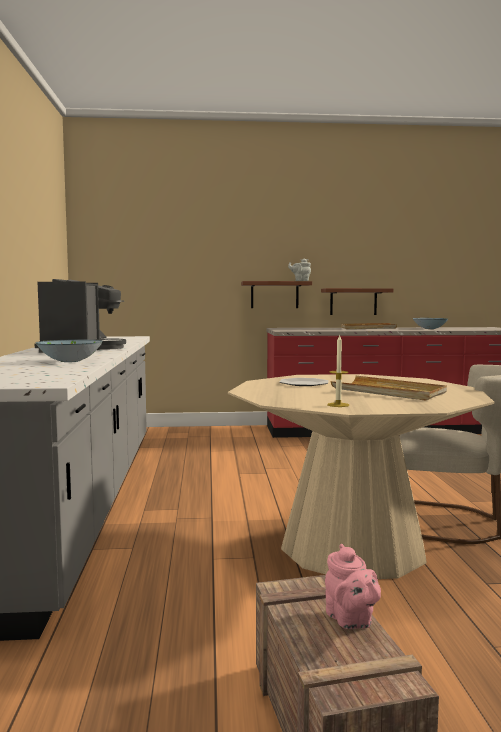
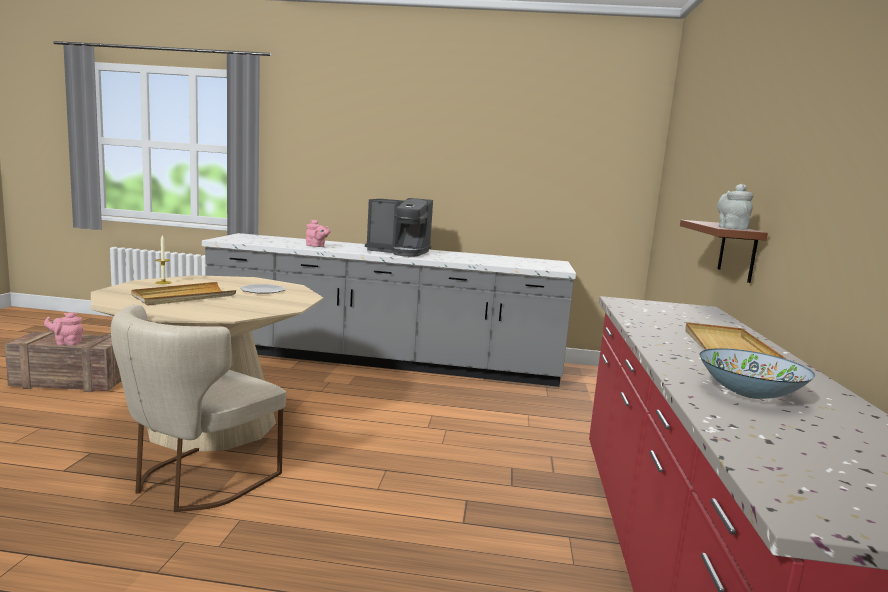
camera: 100 degrees right, 5 degrees up
(70, 361) = (316, 246): bowl -> pink teapot
(353, 301) = (806, 291): brown shelf -> none

